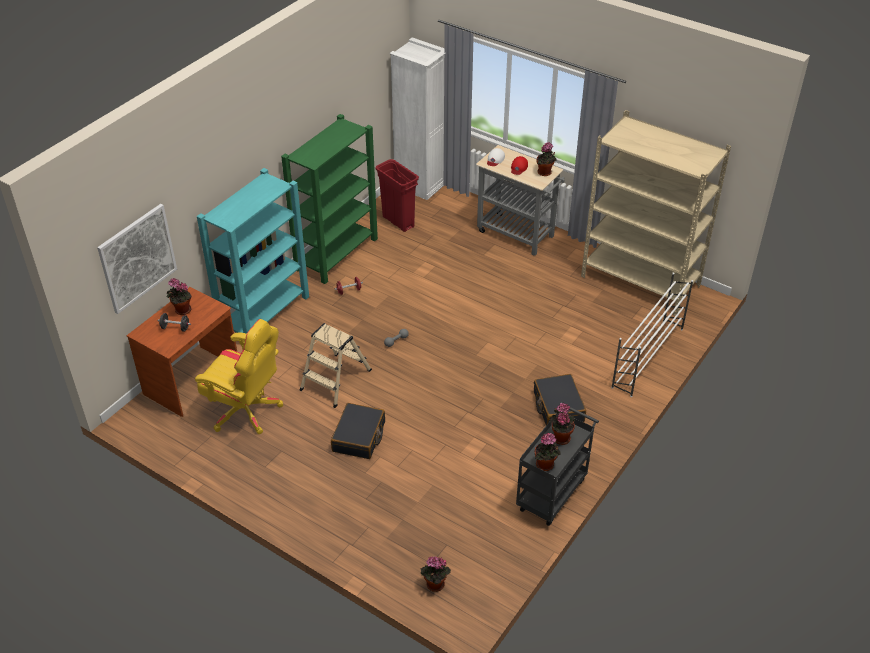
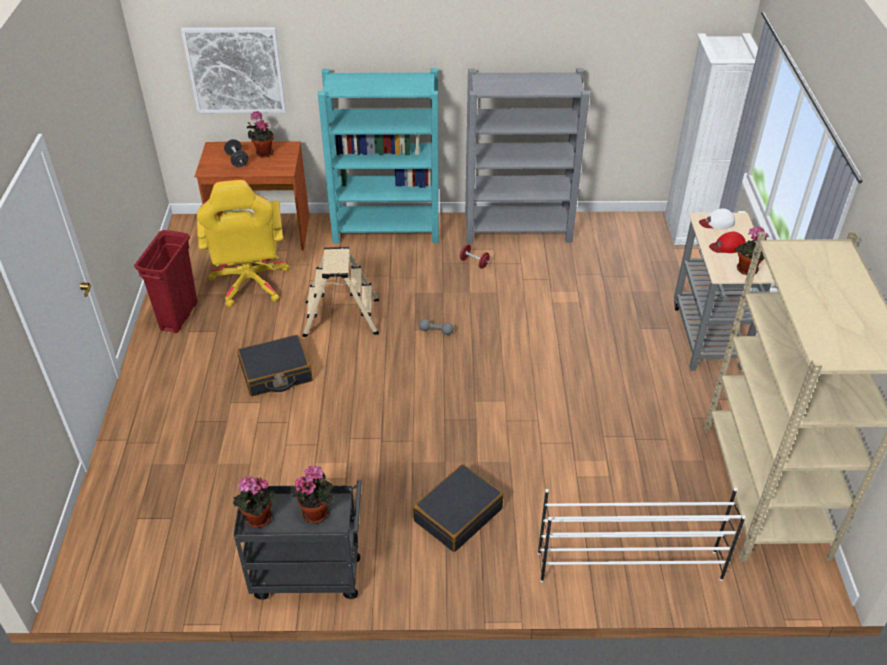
camera: 55 degrees right, 0 degrees up
(336, 254) = (518, 228): green bookcase -> grey bookcase
(398, 222) = (615, 243): red trash can -> red trash can (179, 316)
(434, 585) = (107, 536): potted plant -> none

